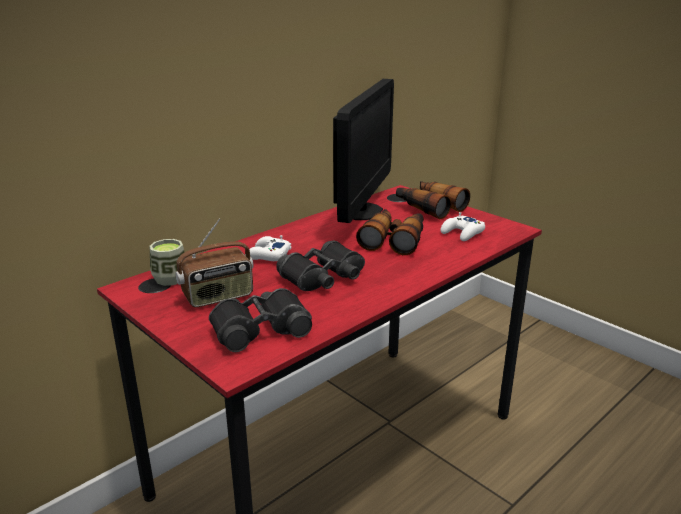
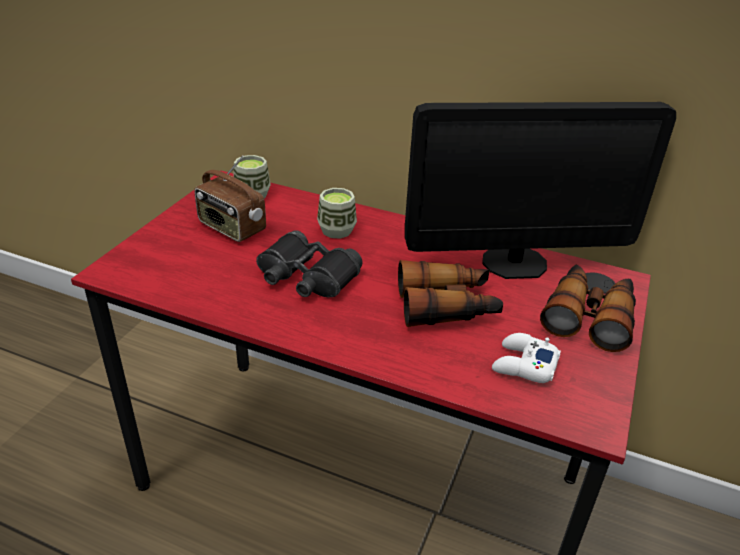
camera: 65 degrees right, 10 degrees up
(260, 328) = (180, 267): black binoculars -> none
(267, 255) = (336, 230): white game controller -> cup

